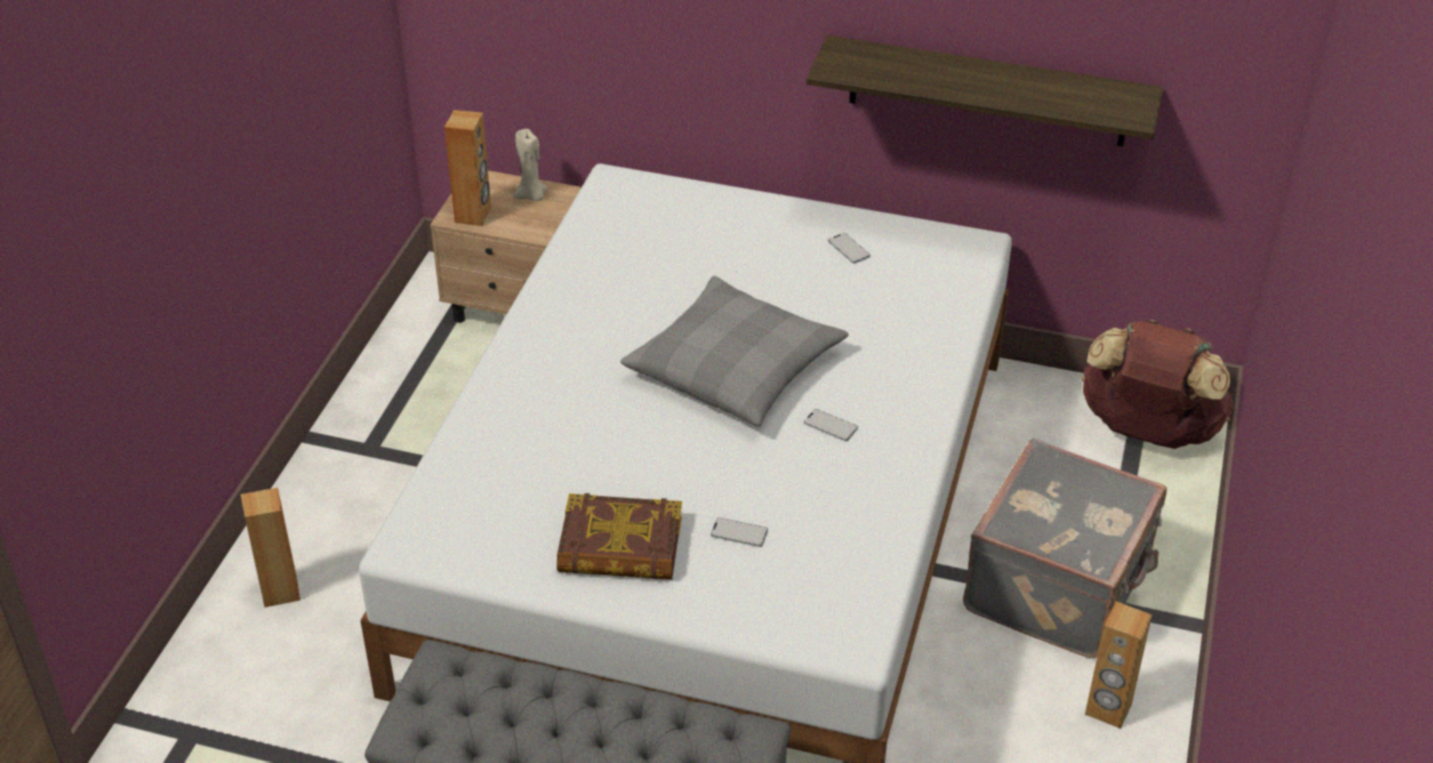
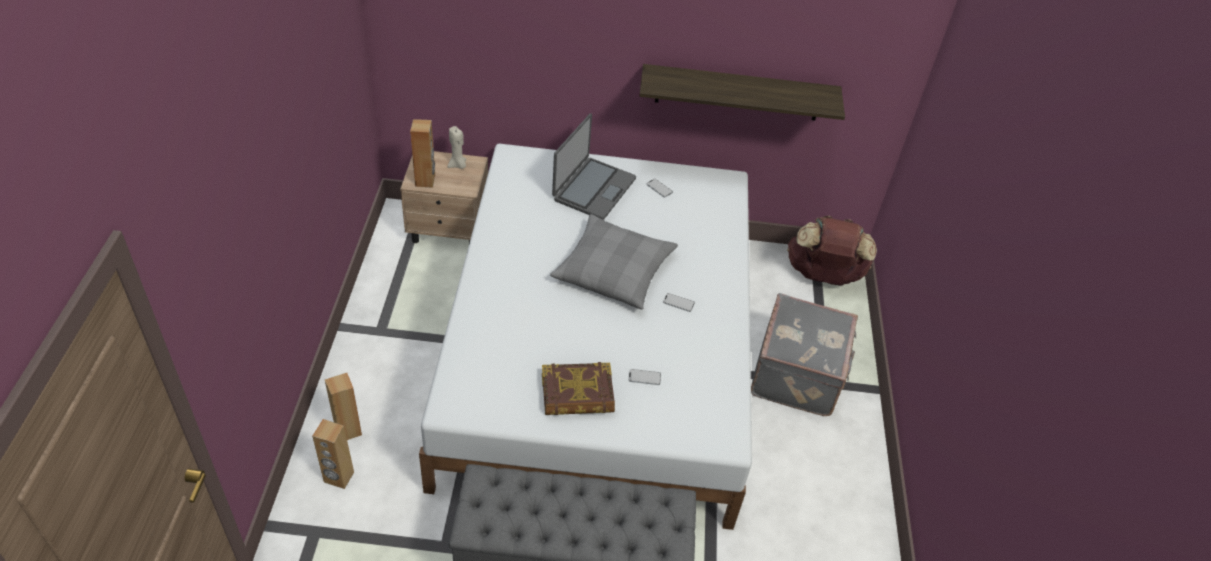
camera: 15 degrees left, 5 degrees up
(736, 242) = (593, 189): none -> laptop
(1108, 710) = (841, 446): brown speaker -> brown speaker (338, 477)

